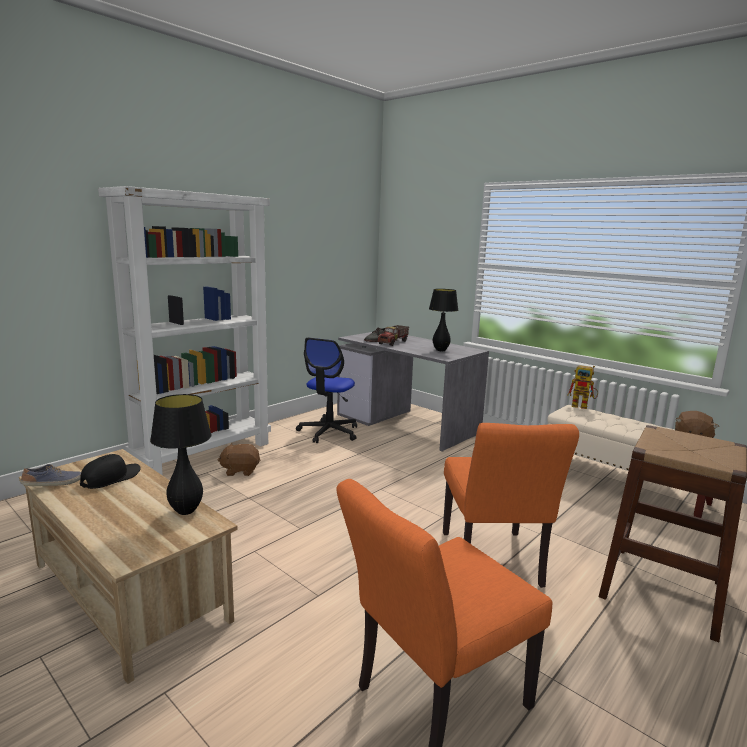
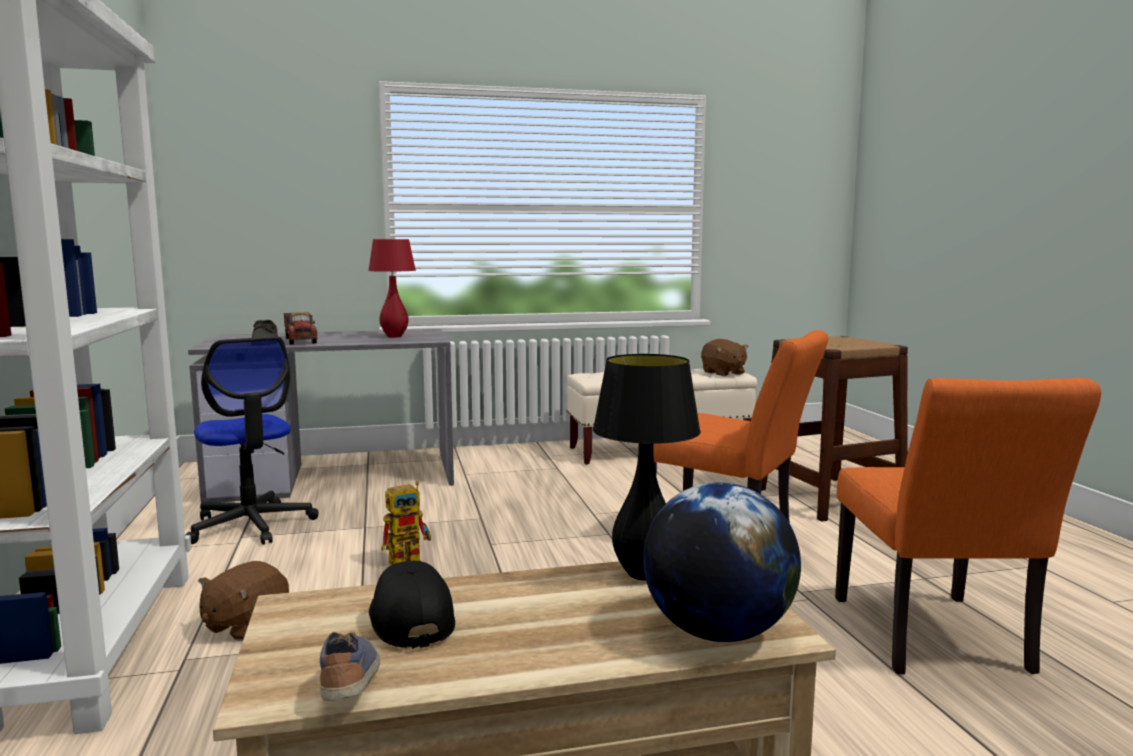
camera: 55 degrees left, 5 degrees down
(122, 543) = (717, 633): none -> globe
(440, 350) = (394, 336): black table lamp -> red table lamp
(583, 406) = (588, 371): toy robot -> toy robot (411, 560)

